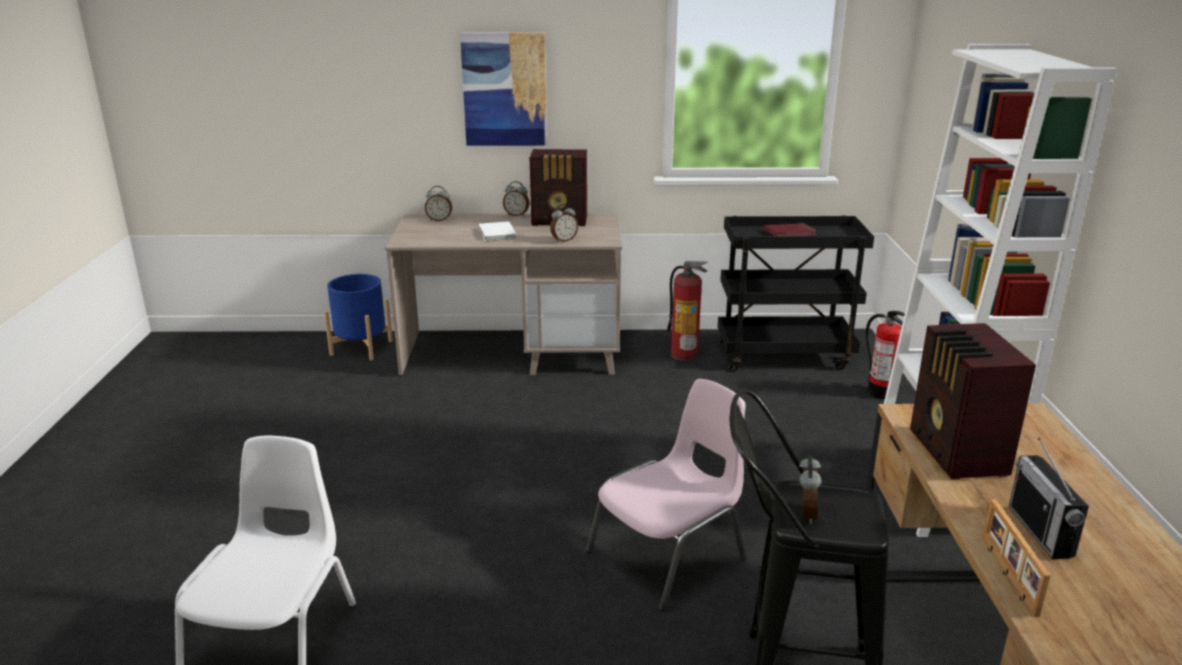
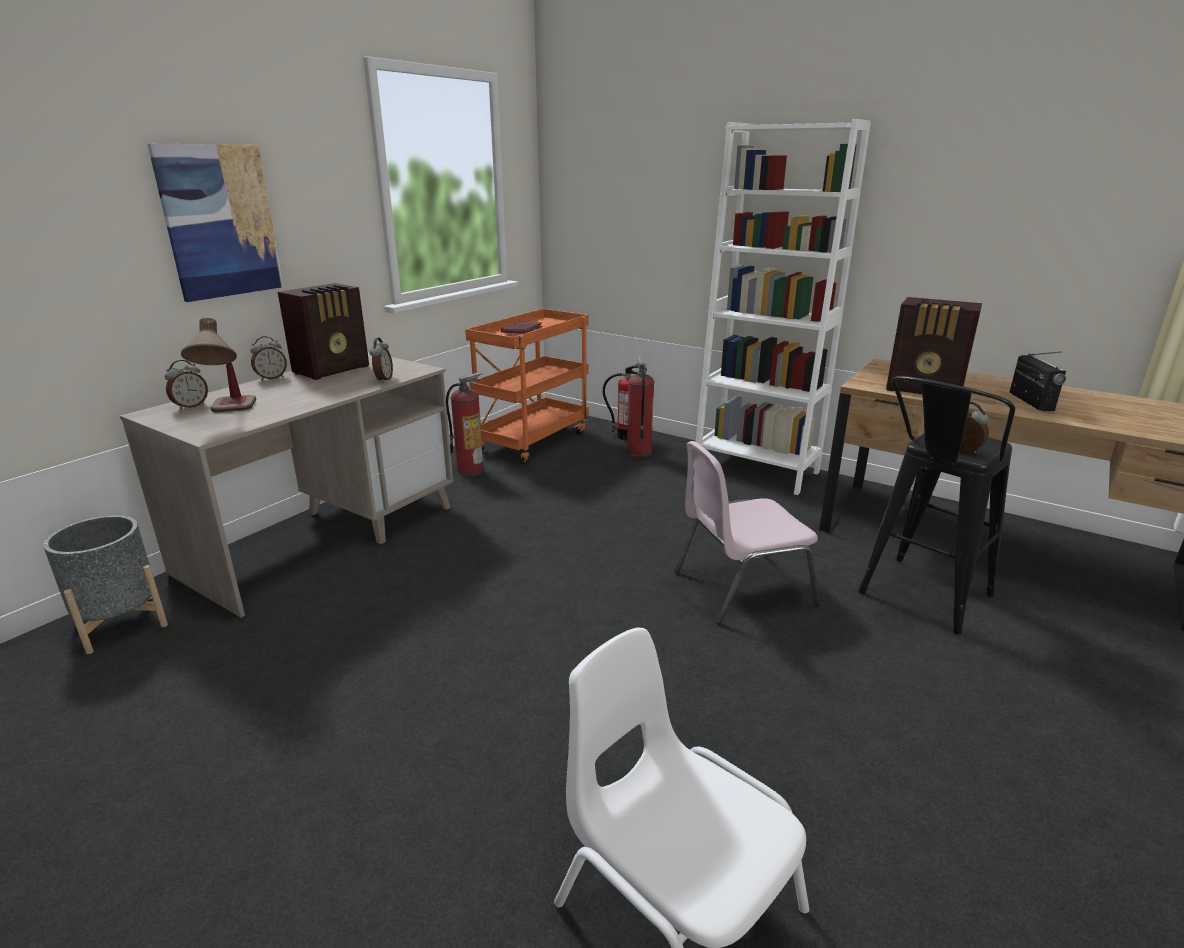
camera: 55 degrees left, 0 degrees up
(361, 348) = (121, 623): blue planter -> grey planter
(442, 232) = (230, 413): none -> table lamp
(497, 234) = (300, 395): white book -> none
(669, 556) = (740, 587): pink chair -> pink chair turned 105 degrees counterclockwise
(784, 355) = (533, 441): black cart -> orange cart
(856, 411) = (638, 451): none -> fire extinguisher
(1007, 574) = (1079, 421): picture frame -> none
(1040, 531) = (1031, 402): radio -> radio turned 120 degrees counterclockwise

